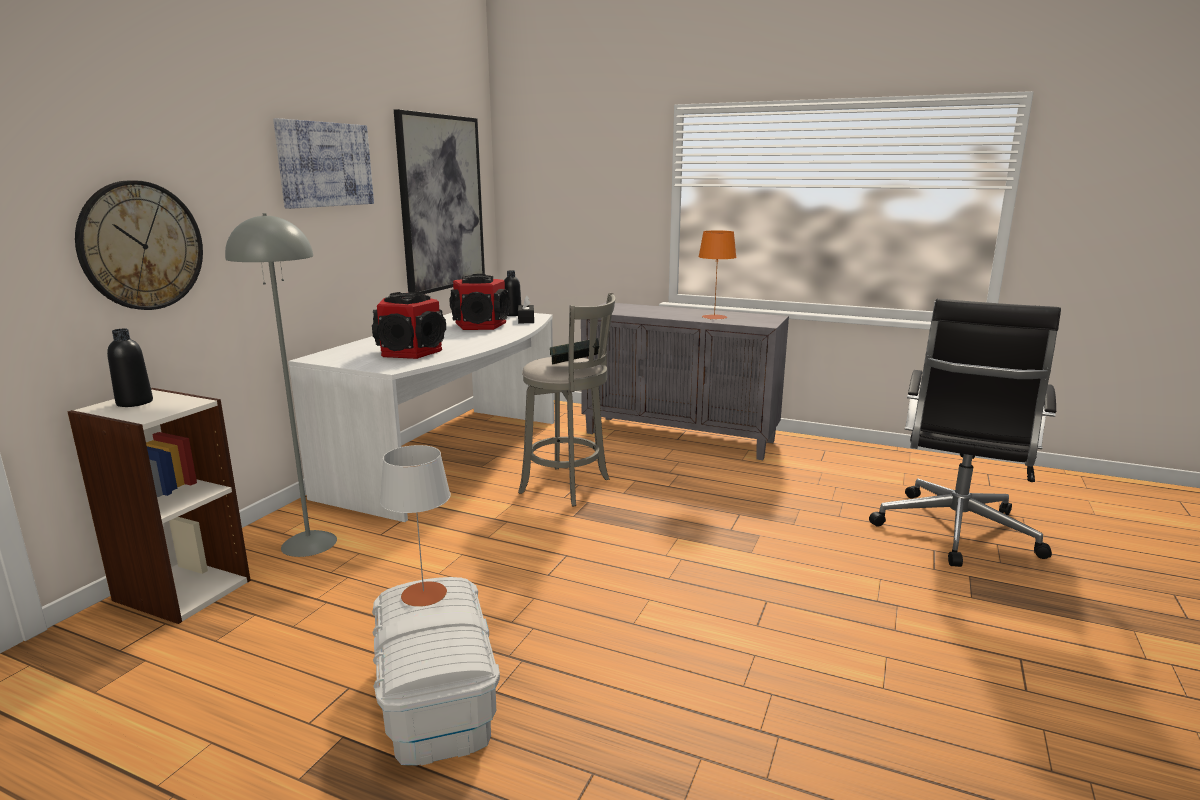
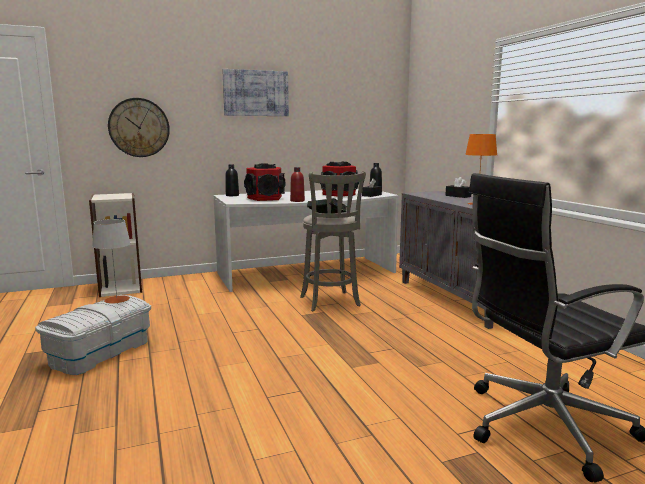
camera: 45 degrees right, 5 degrees down
(134, 402) = (112, 195): black bottle -> black bottle (232, 195)
(309, 543) = (183, 287): grey floor lamp -> none
(441, 203) = (351, 119): picture -> none
(473, 347) = (297, 201): none -> red bottle
(655, 308) = (458, 196): none -> black tissue box

